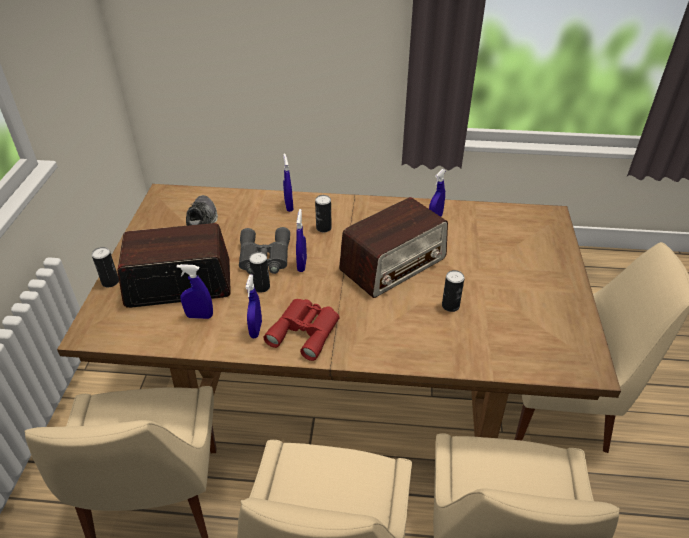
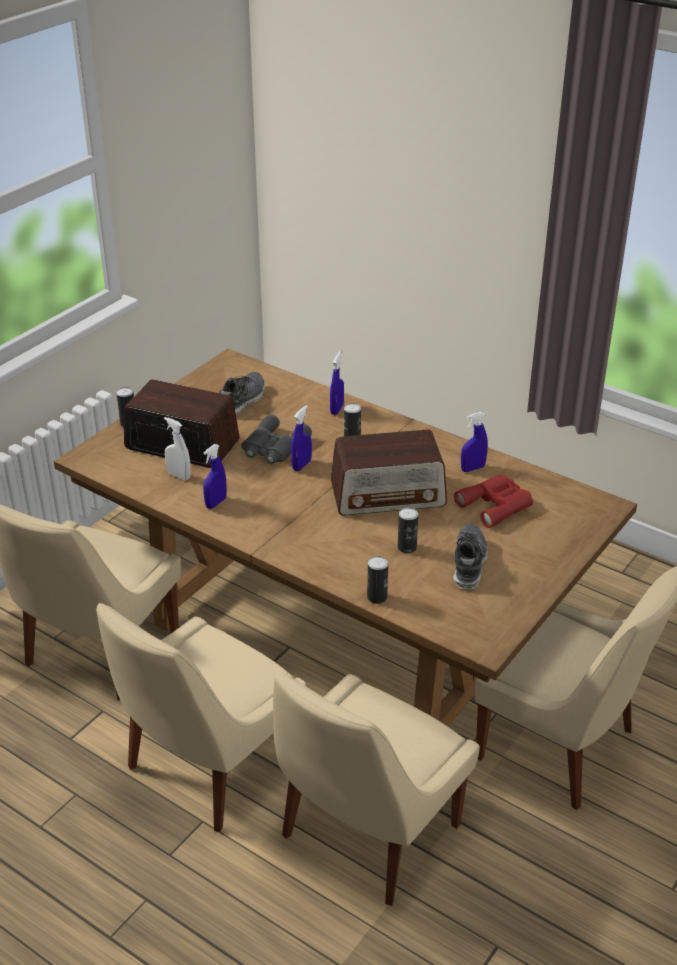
camera: 30 degrees right, 5 degrees down
(199, 316) = (179, 476): blue spray bottle -> white spray bottle
(261, 287) = (249, 471): can -> can (377, 597)
(306, 330) = (257, 519): red binoculars -> red binoculars (497, 505)
(507, 300) = (468, 563): none -> shoe

